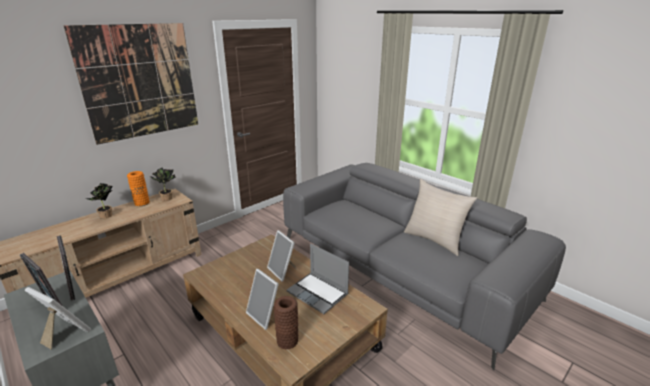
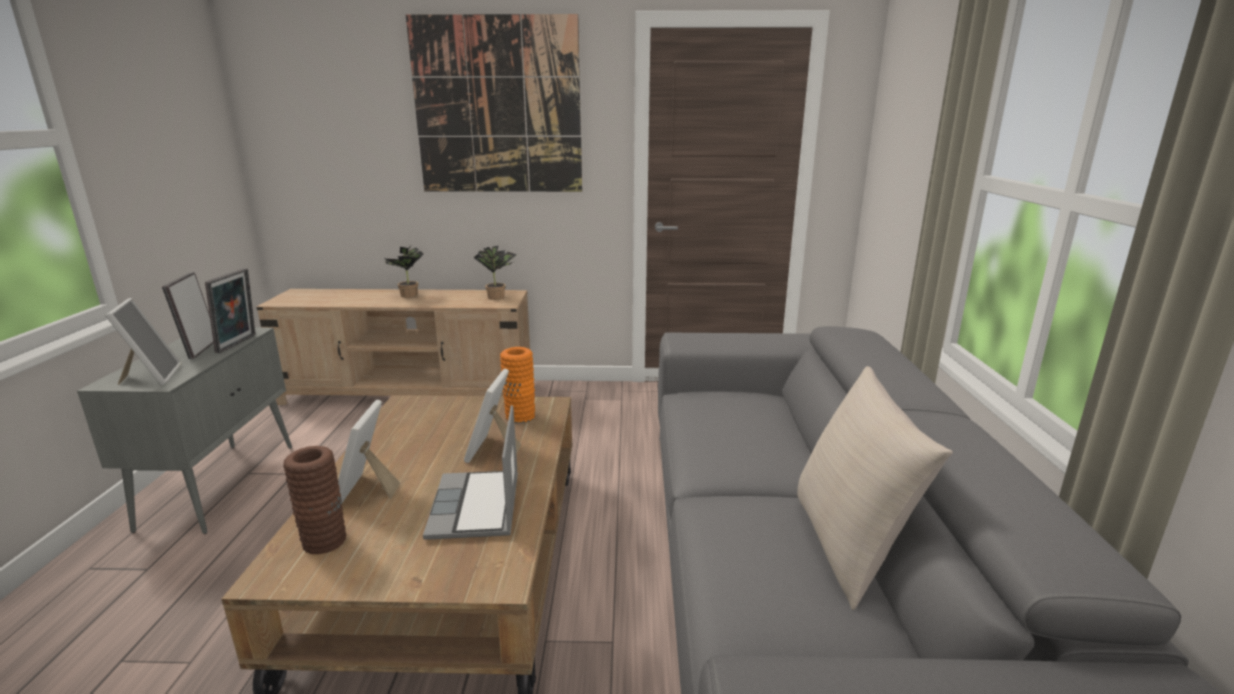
camera: 45 degrees right, 5 degrees down
(142, 203) = (463, 294): orange vase -> orange vase (520, 416)

